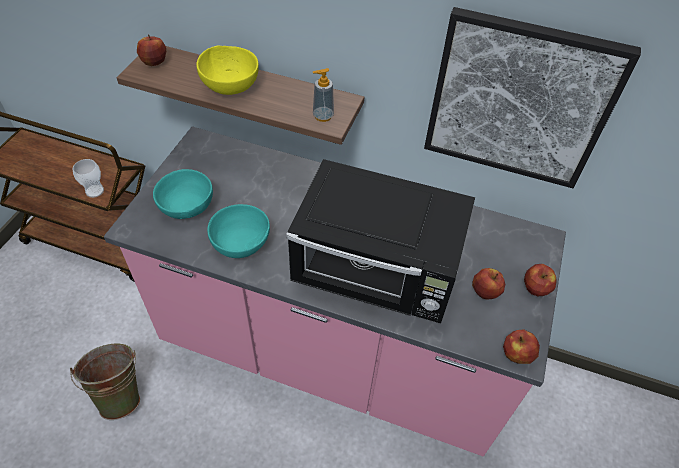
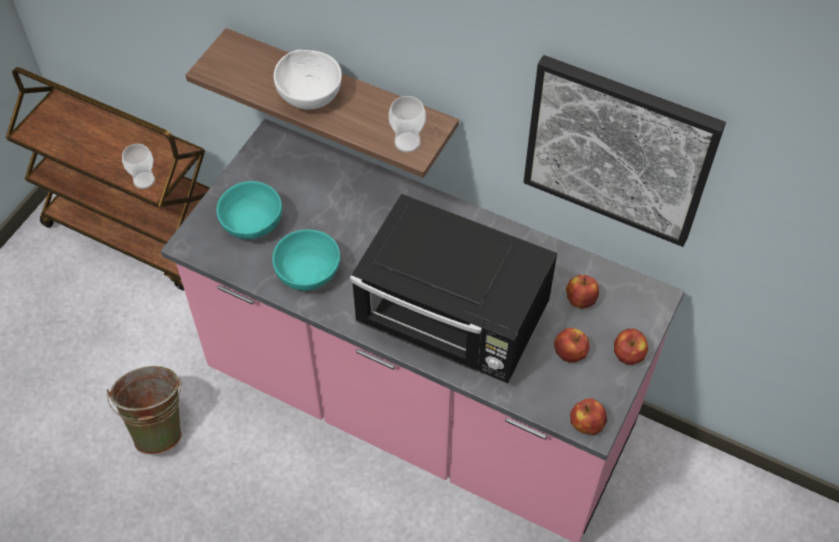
camera: 10 degrees right, 5 degrees up
(154, 62) = (227, 57): apple -> apple (580, 300)
(230, 85) = (310, 94): yellow bowl -> white bowl
(323, 116) = (407, 142): soap dispenser -> cup

